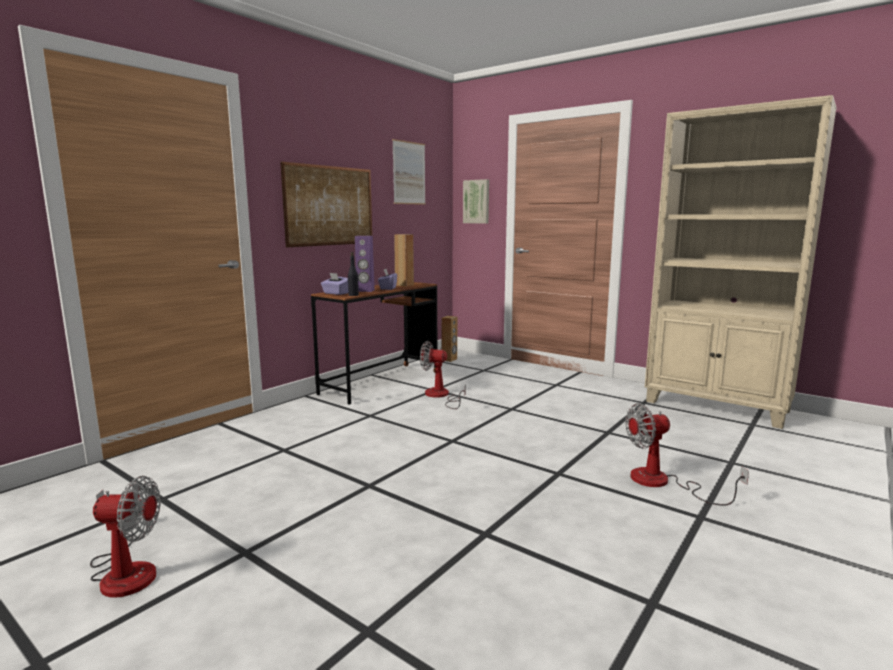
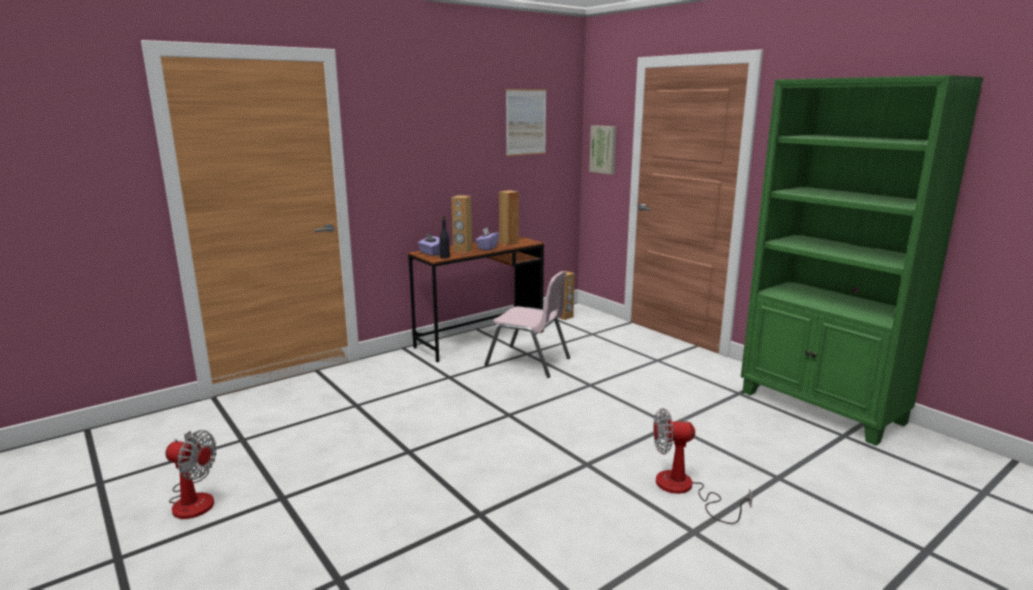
camera: 15 degrees right, 5 degrees up
(330, 206) = (432, 164): picture -> none
(365, 290) = (462, 250): purple speaker -> brown speaker
(440, 396) = (528, 362): fan -> pink chair
(717, 406) = (821, 408): beige bookcase -> green bookcase

